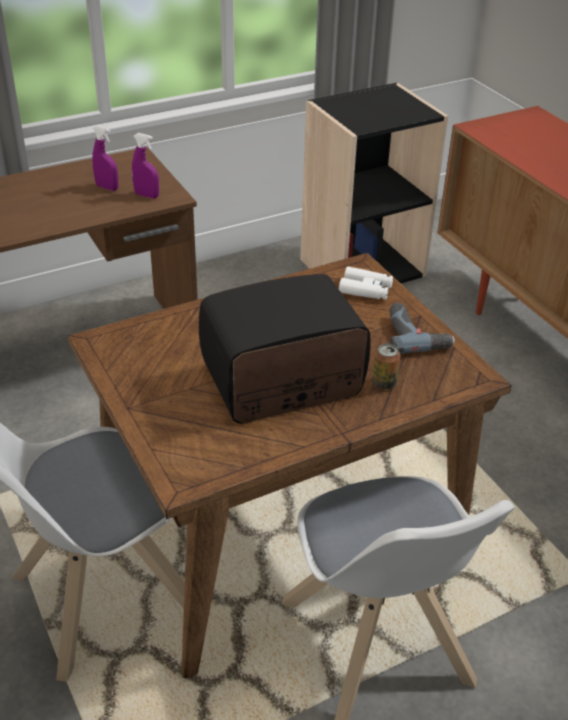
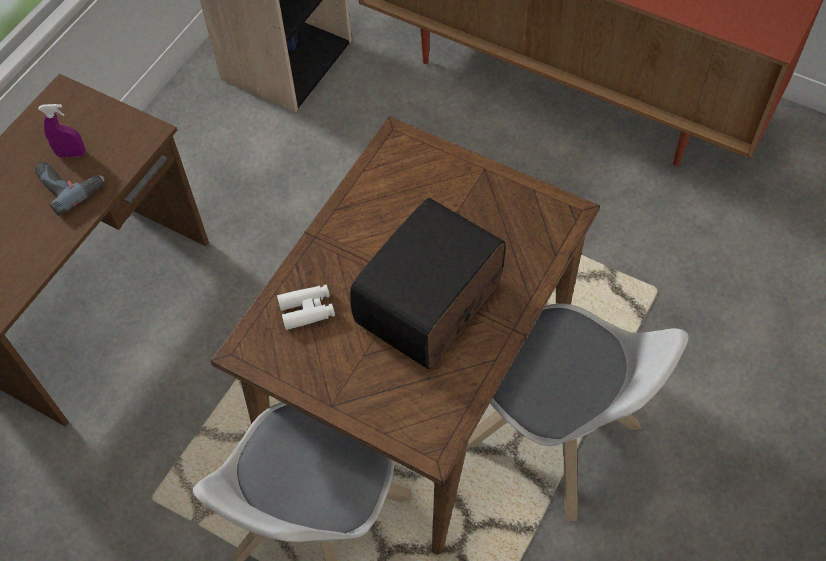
camera: 30 degrees left, 20 degrees up
(147, 195) = (121, 144): purple spray bottle -> none
(365, 289) = (420, 163): white binoculars -> white binoculars (307, 310)
(384, 383) = (508, 259): can -> none
(416, 334) = (496, 192): power drill -> power drill (69, 184)

